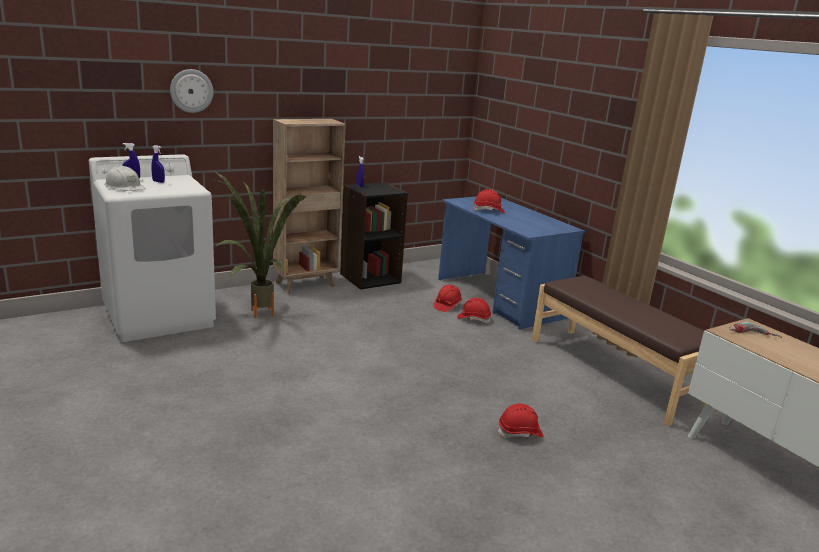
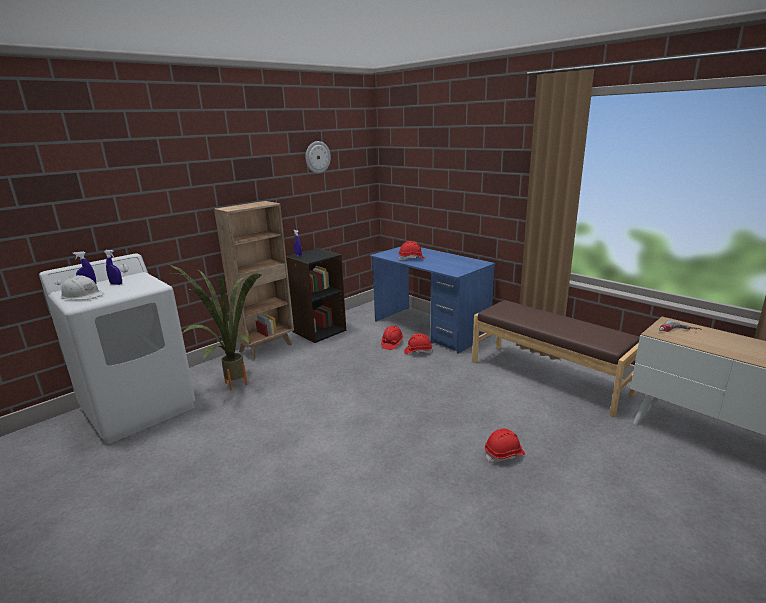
camera: 10 degrees left, 0 degrees up
(191, 91) = (132, 193): wall clock -> wall clock (317, 157)

